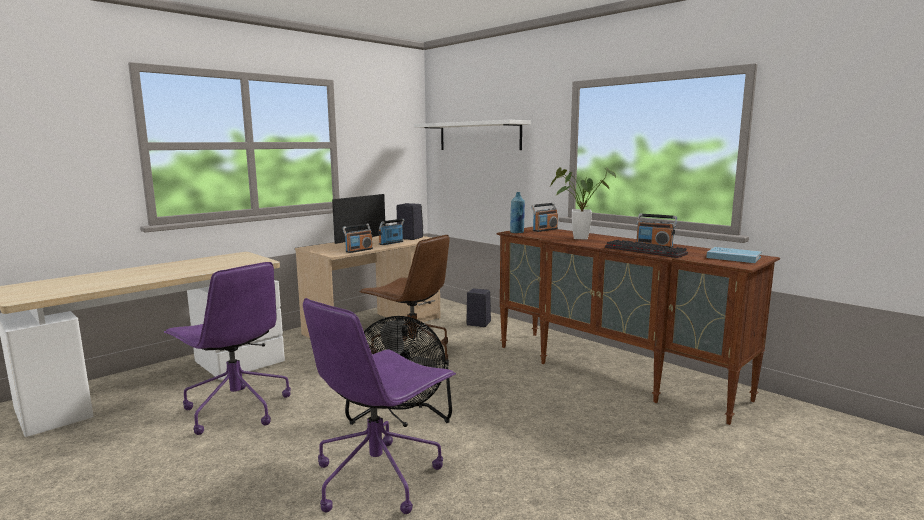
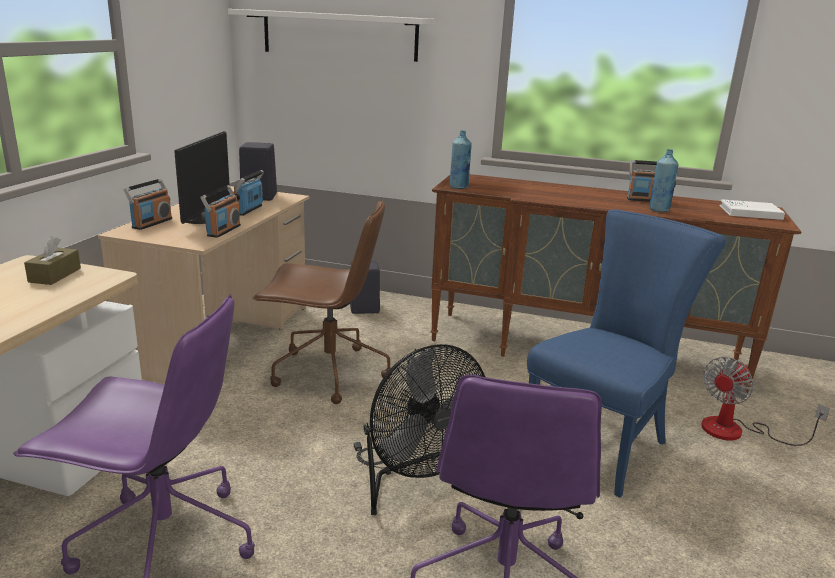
camera: 30 degrees left, 10 degrees up
(243, 259) = (55, 275): none -> brown tissue box
(545, 230) = (480, 179): radio -> radio (151, 223)
(551, 424) = (601, 441): none -> blue chair
(576, 238) = (544, 192): potted plant -> none
(646, 251) = (659, 210): keyboard -> blue bottle
(682, 444) = (737, 431): none -> fan
(733, 257) = (750, 212): blue book -> white book

